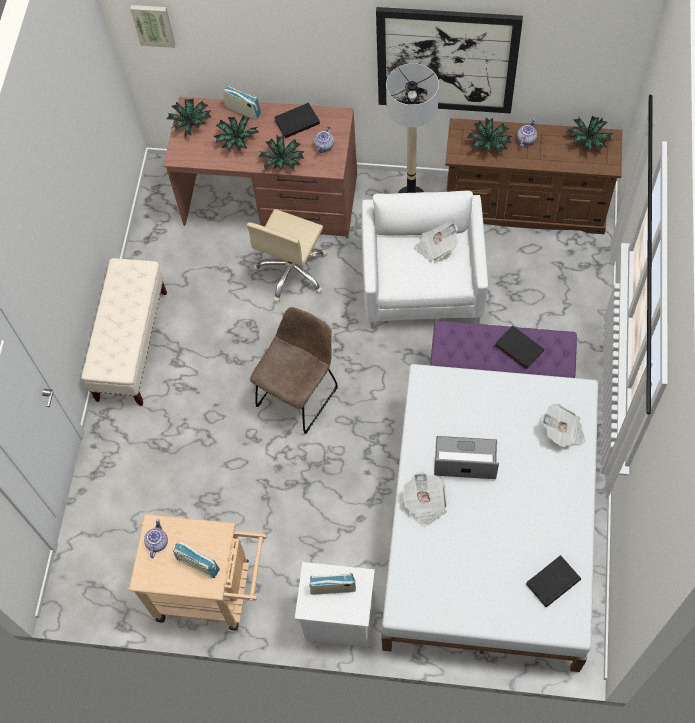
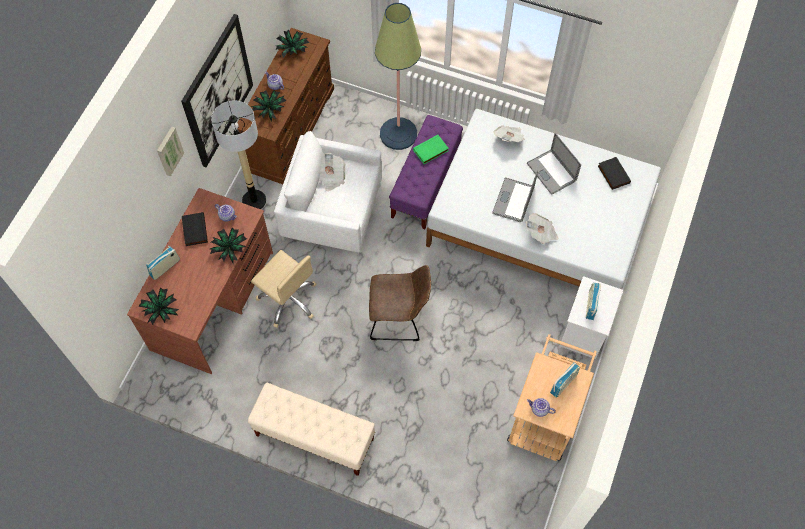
camera: 80 degrees left, 0 degrees up
(153, 24) = (94, 282): picture -> picture (169, 151)
(236, 140) = (194, 278): potted plant -> none
(299, 393) = (399, 319): brown chair -> brown chair turned 135 degrees clockwise
(518, 349) = (431, 151): black book -> green book
(527, 497) = (551, 172): none -> laptop
(564, 324) = (398, 134): none -> floor lamp

